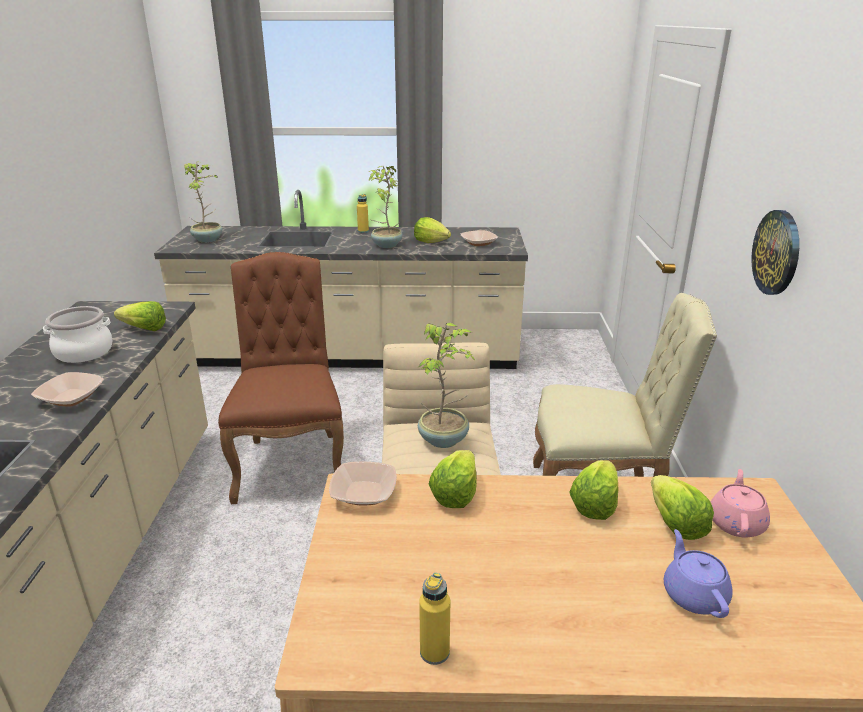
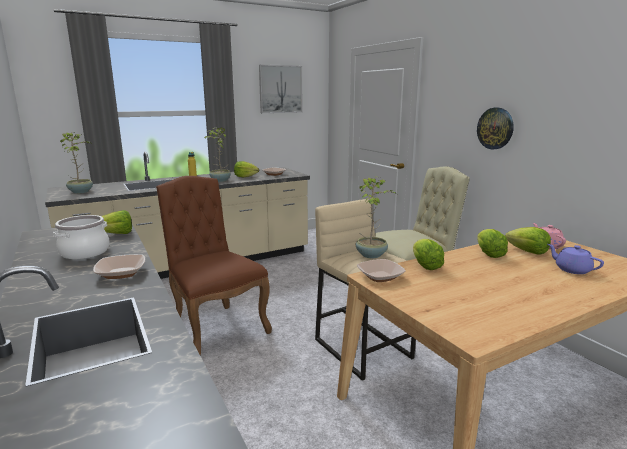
camera: 30 degrees left, 10 degrees down
(434, 652) = (518, 318): yellow bottle -> none
(532, 94) = (280, 89): none -> picture

